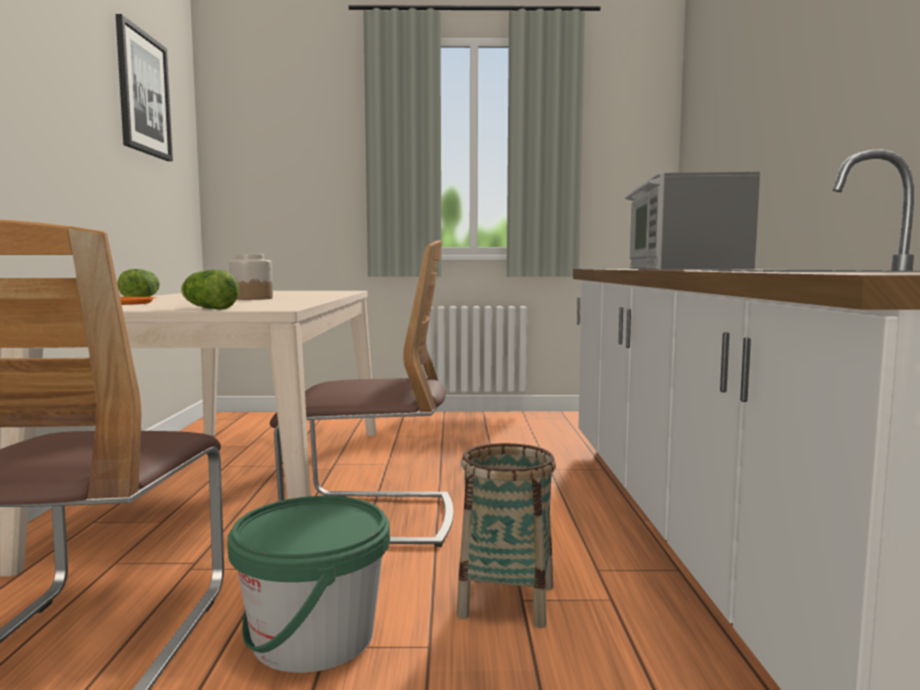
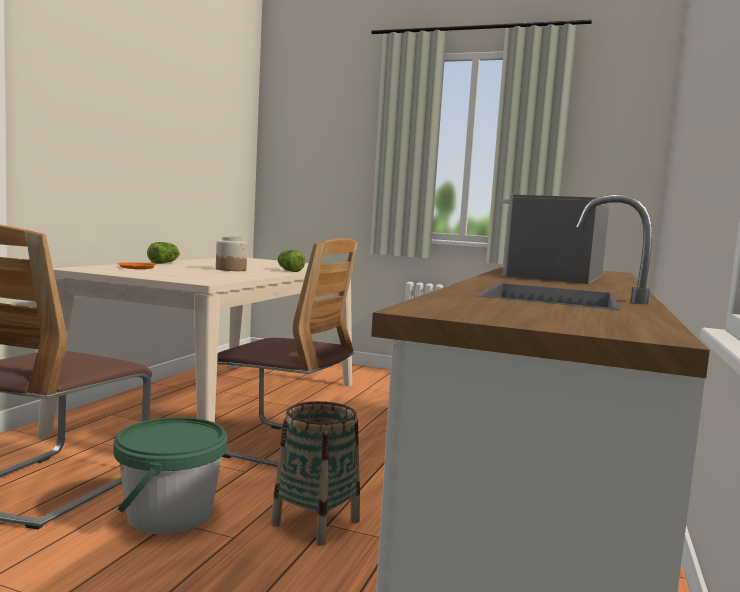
camera: 20 degrees right, 0 degrees up
(143, 93) = (205, 109): picture -> none
(207, 308) = (166, 277): lettuce -> lettuce (289, 270)

